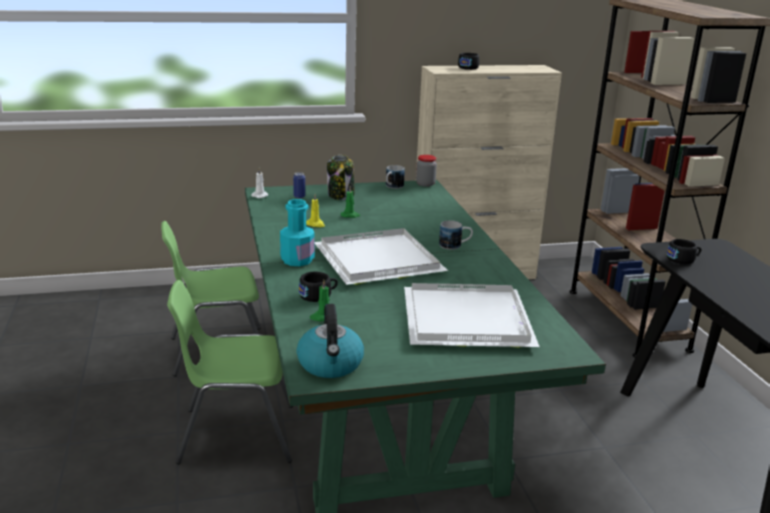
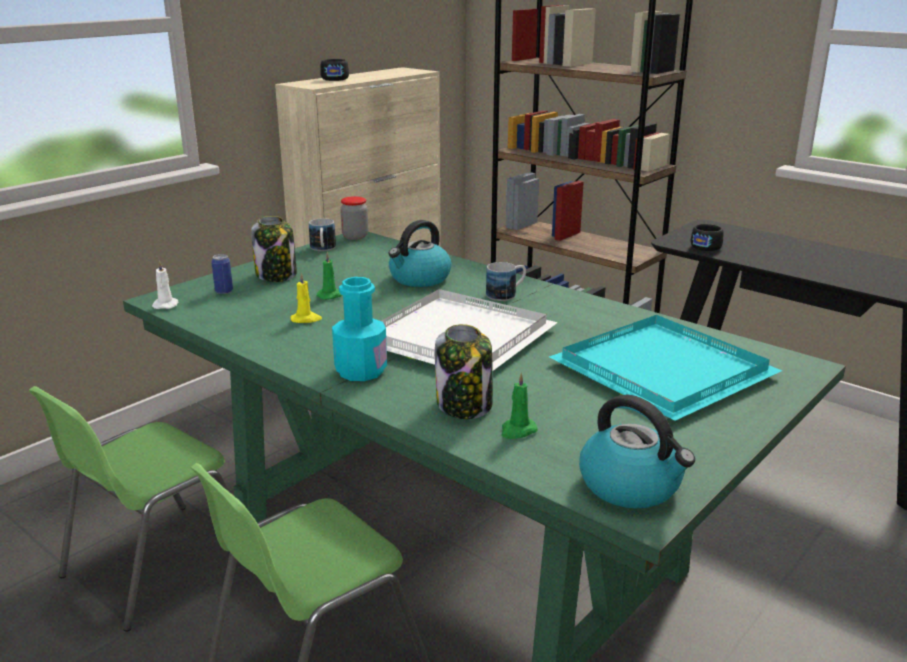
camera: 35 degrees left, 0 degrees up
(318, 295) = (465, 405): black cup -> jar
(418, 220) = (419, 279): none -> kettle
(469, 321) = (667, 371): white tray -> turquoise tray

